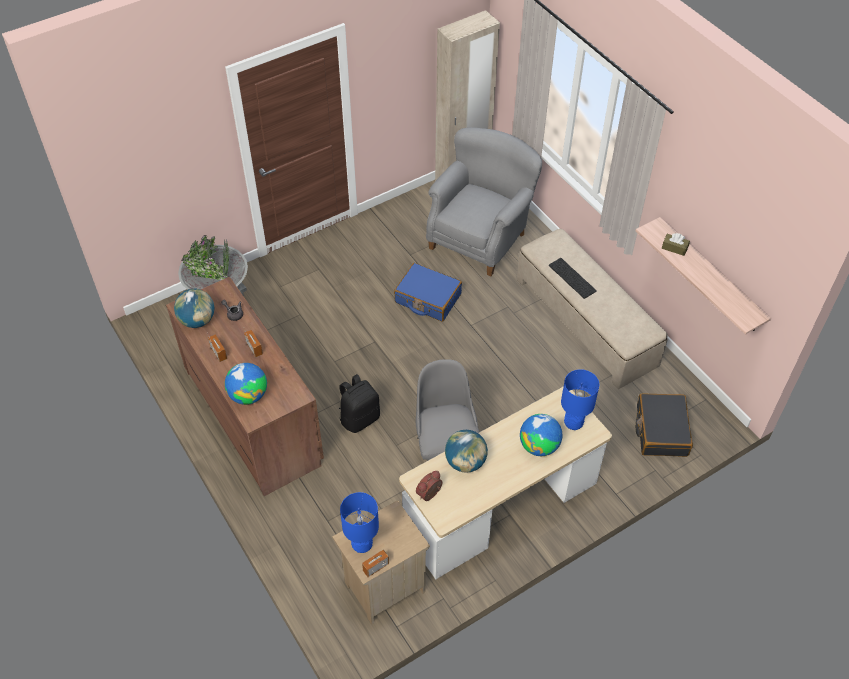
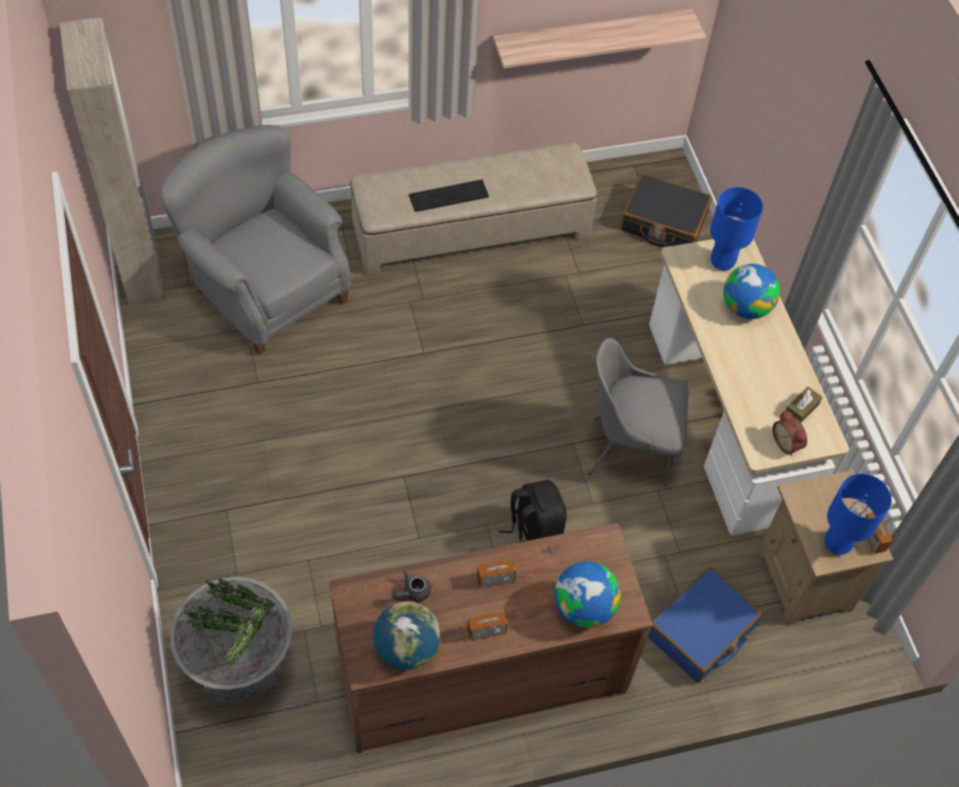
camera: 75 degrees left, 5 degrees up
(427, 298) = (353, 387): blue suitcase -> blue suitcase (701, 631)
(465, 462) = (748, 390): globe -> none
(674, 248) = (552, 43): brown tissue box -> brown tissue box (801, 409)

